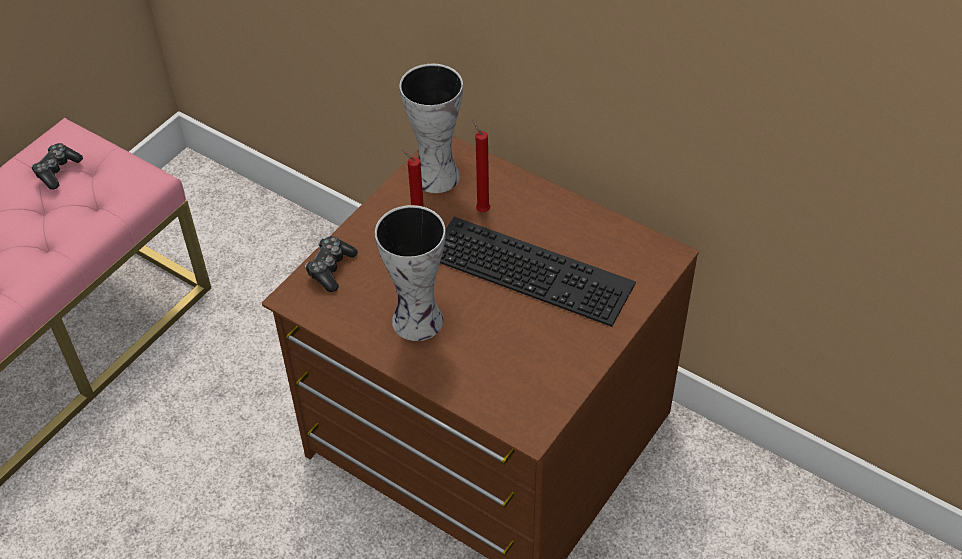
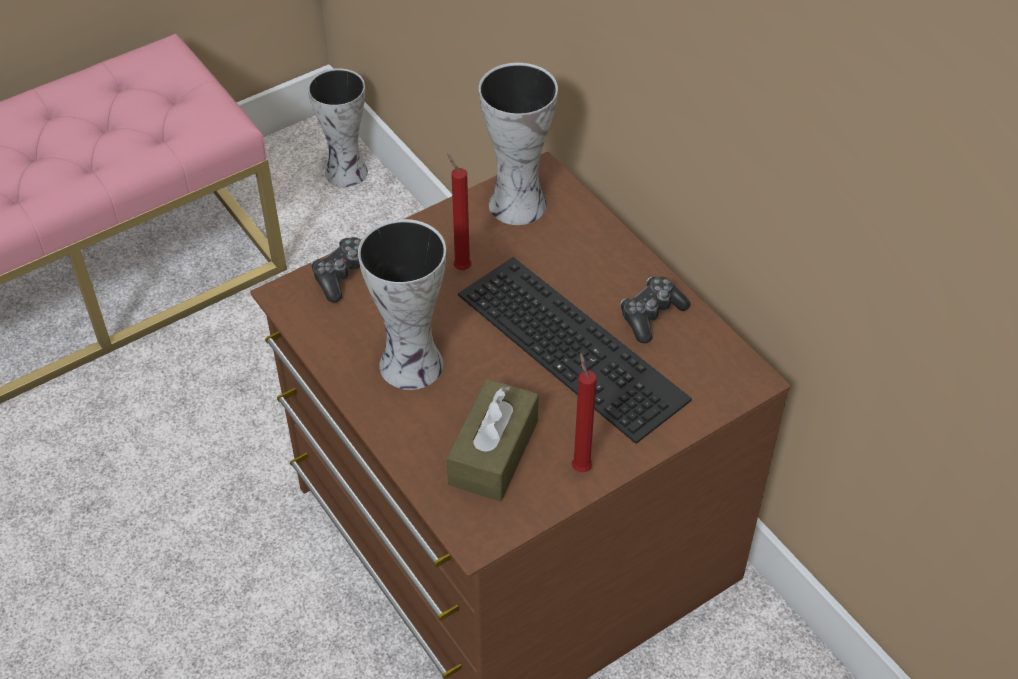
camera: 20 degrees right, 0 degrees up
(57, 171) = (138, 88): game controller -> game controller (651, 315)
(225, 197) = (346, 173): none -> vase
(481, 210) = (550, 258): red candle -> red candle (580, 466)
(512, 366) = (493, 453): none -> brown tissue box

